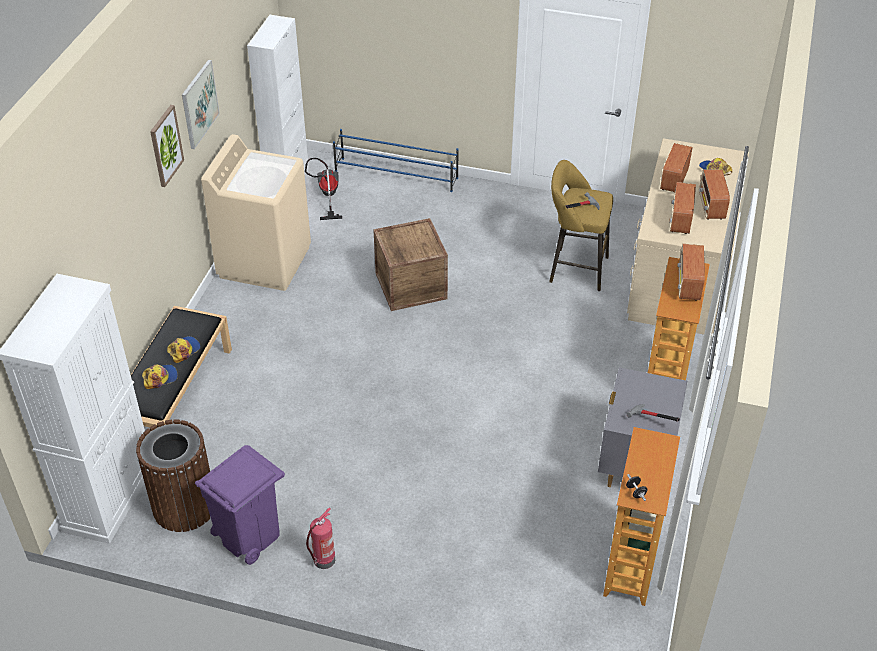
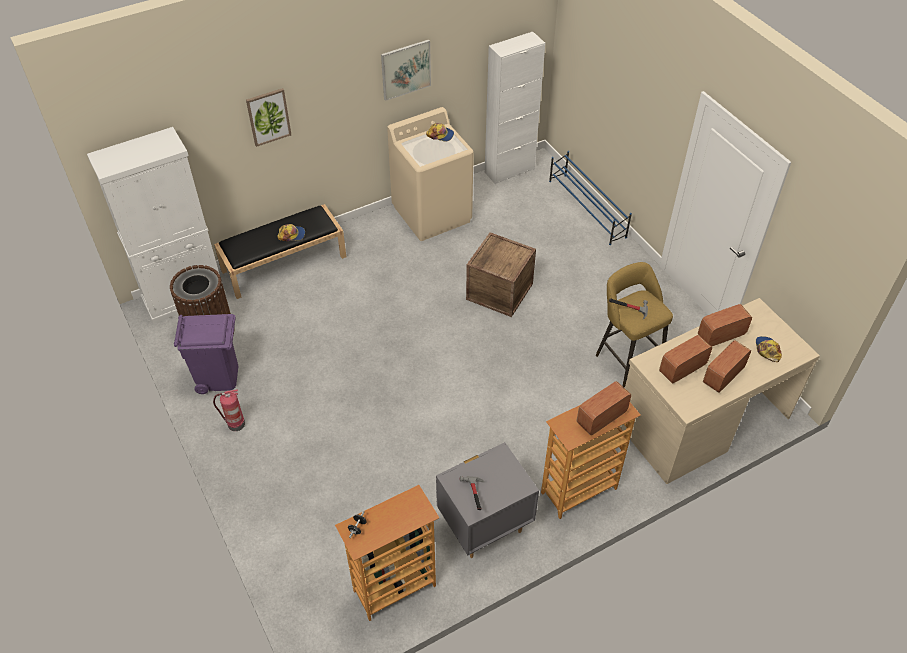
camera: 45 degrees right, 5 degrees up
(160, 378) = (260, 242): cap -> cap (440, 135)
(165, 145) = (347, 85): picture -> picture (268, 117)
(326, 195) = (523, 194): vacuum cleaner -> none

